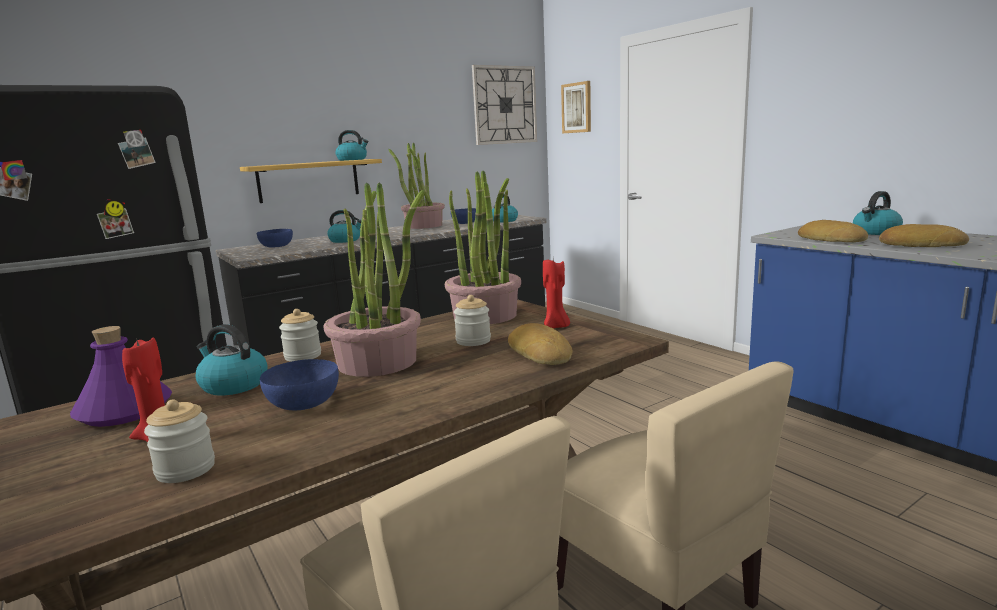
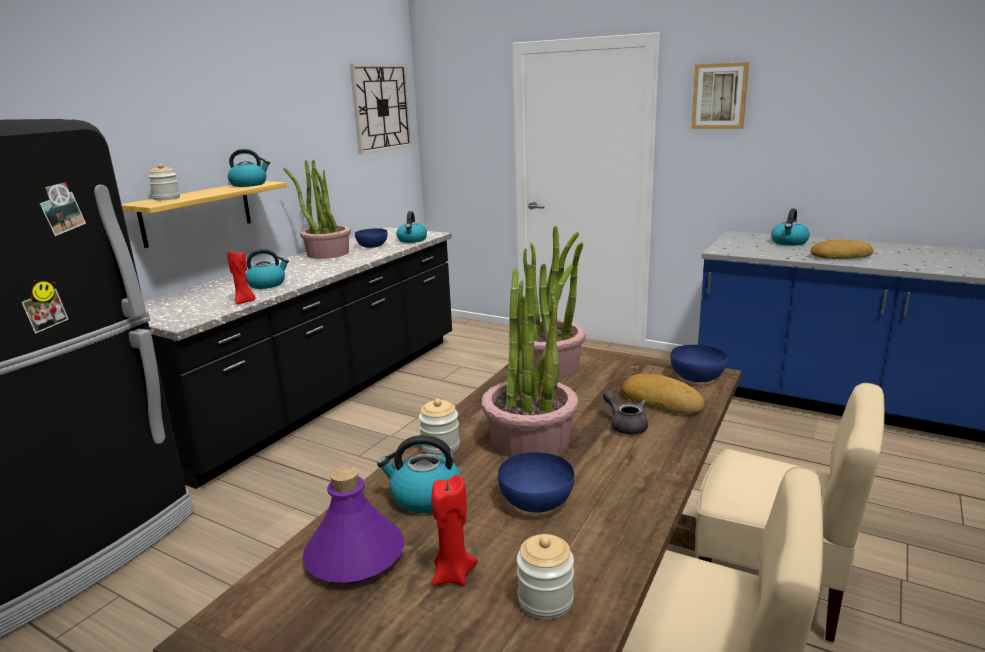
camera: 25 degrees left, 5 degrees up
(276, 246) = (185, 301): blue bowl -> blue bowl (696, 377)
(473, 341) = (583, 398): jar -> jar (167, 198)
(474, 365) = (625, 425): none -> grey teapot
(556, 327) = (632, 369): red candle -> red candle (244, 302)
(577, 108) = (459, 111): picture -> picture (719, 96)
(831, 239) = (770, 253): bread -> none

